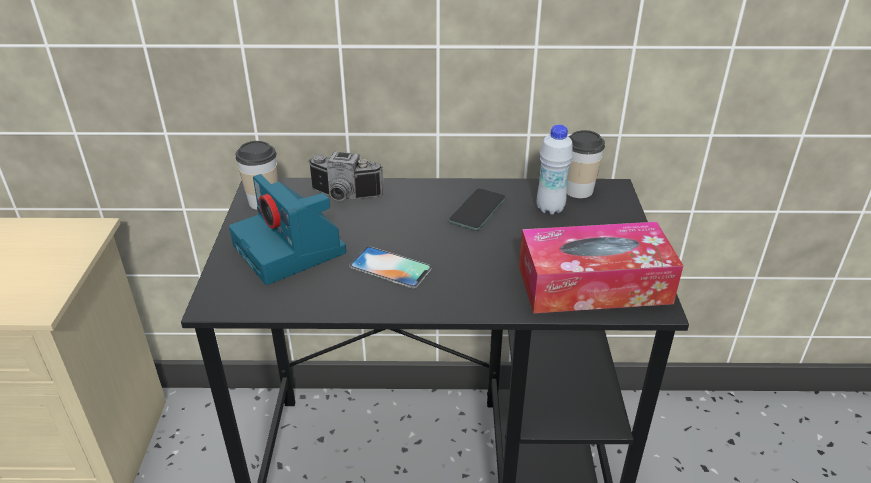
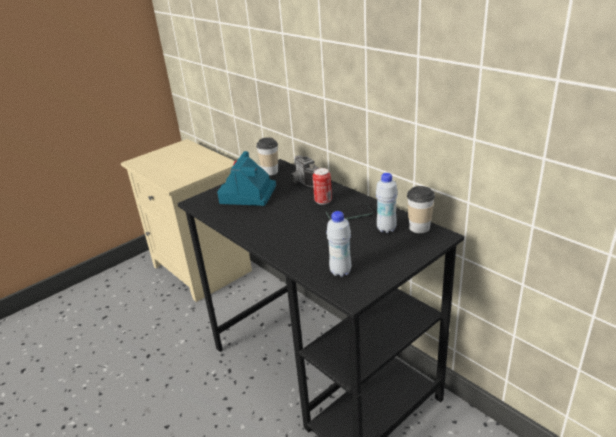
camera: 50 degrees right, 5 degrees down
(390, 267) = (270, 219): phone -> none
(417, 209) = (323, 201): none -> can
(593, 284) = (340, 272): tissue box -> white bottle

